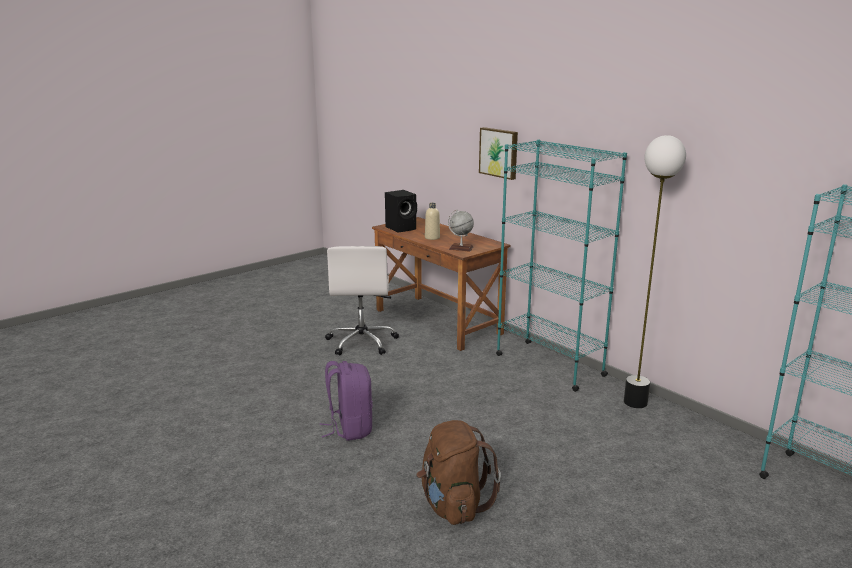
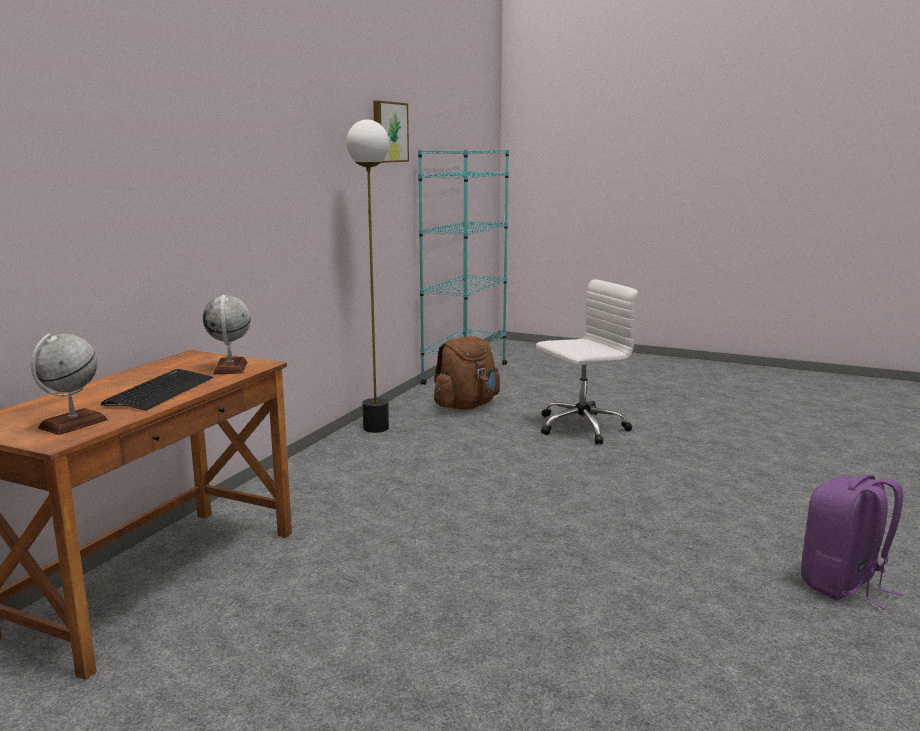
camera: 115 degrees left, 5 degrees down
(350, 428) = (603, 557): purple backpack -> purple backpack (844, 585)
(362, 342) = (298, 640): white office chair -> white office chair (580, 427)
(402, 228) = (73, 424): black speaker -> globe
(432, 238) = (160, 391): beige bottle -> keyboard
(453, 505) = (653, 473): brown backpack -> brown backpack (466, 406)
(499, 152) = (131, 191): picture -> picture (388, 132)
(549, 365) = (306, 472): turquoise bookcase -> none

